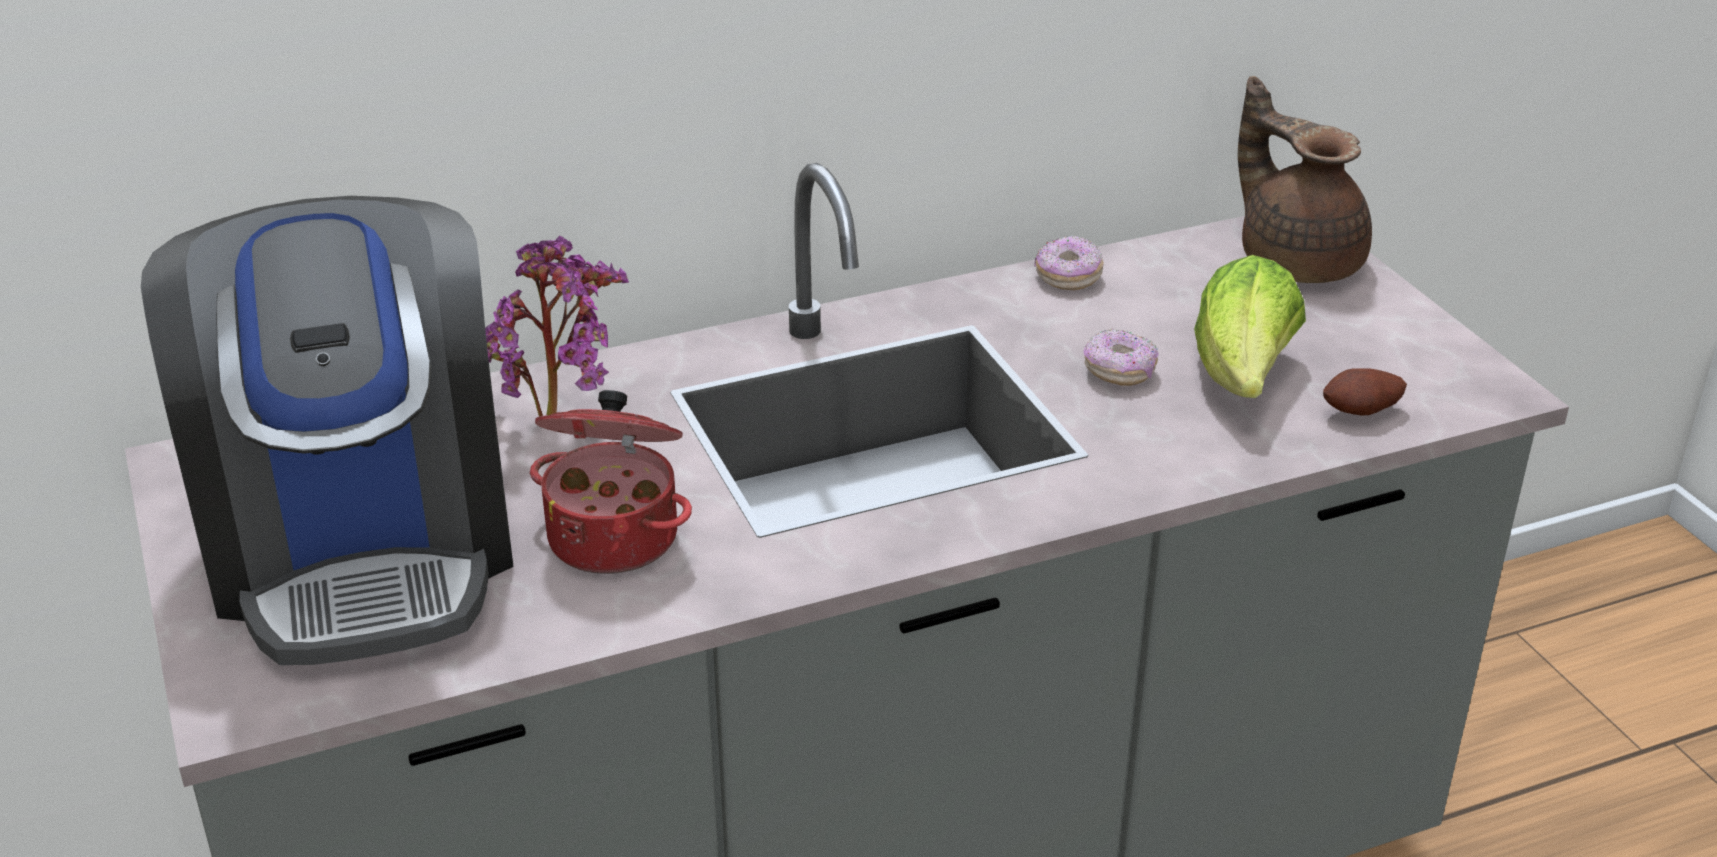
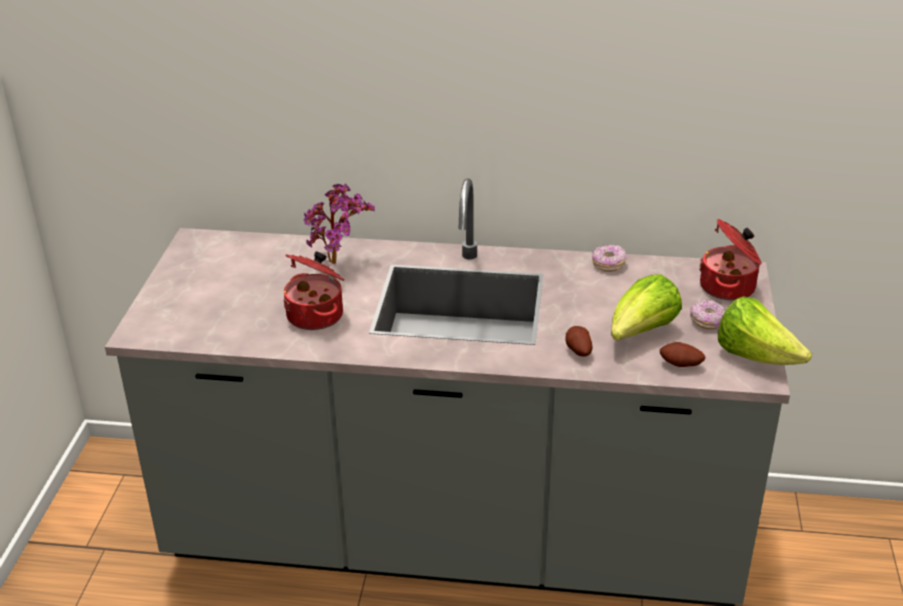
camera: 30 degrees right, 0 degrees up
(363, 545) = (226, 289): coffee machine -> none
(1119, 372) = (586, 313): donut -> donut (707, 322)
(1173, 444) = (577, 351): none -> potato
(1297, 259) = (729, 287): brown teapot -> cooking pot
(1456, 360) = (756, 356): none -> lettuce

